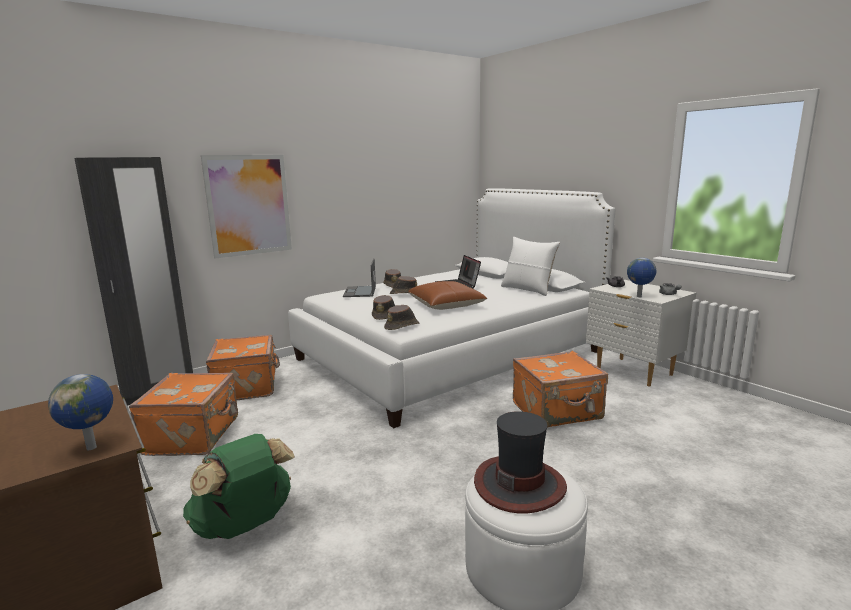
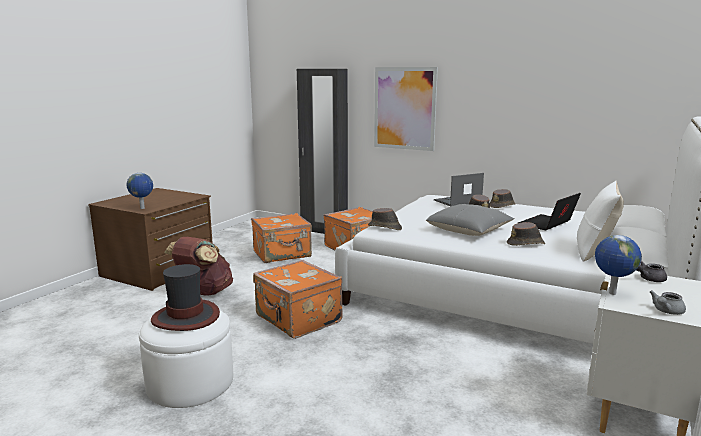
camera: 65 degrees right, 0 degrees up
(245, 526) = (203, 293): green backpack -> brown backpack
(385, 315) = (406, 218): brown hat -> brown hat (526, 244)
(446, 305) = (469, 230): brown pillow -> grey pillow
(557, 412) = (444, 370): orange suitcase -> orange suitcase (297, 319)

